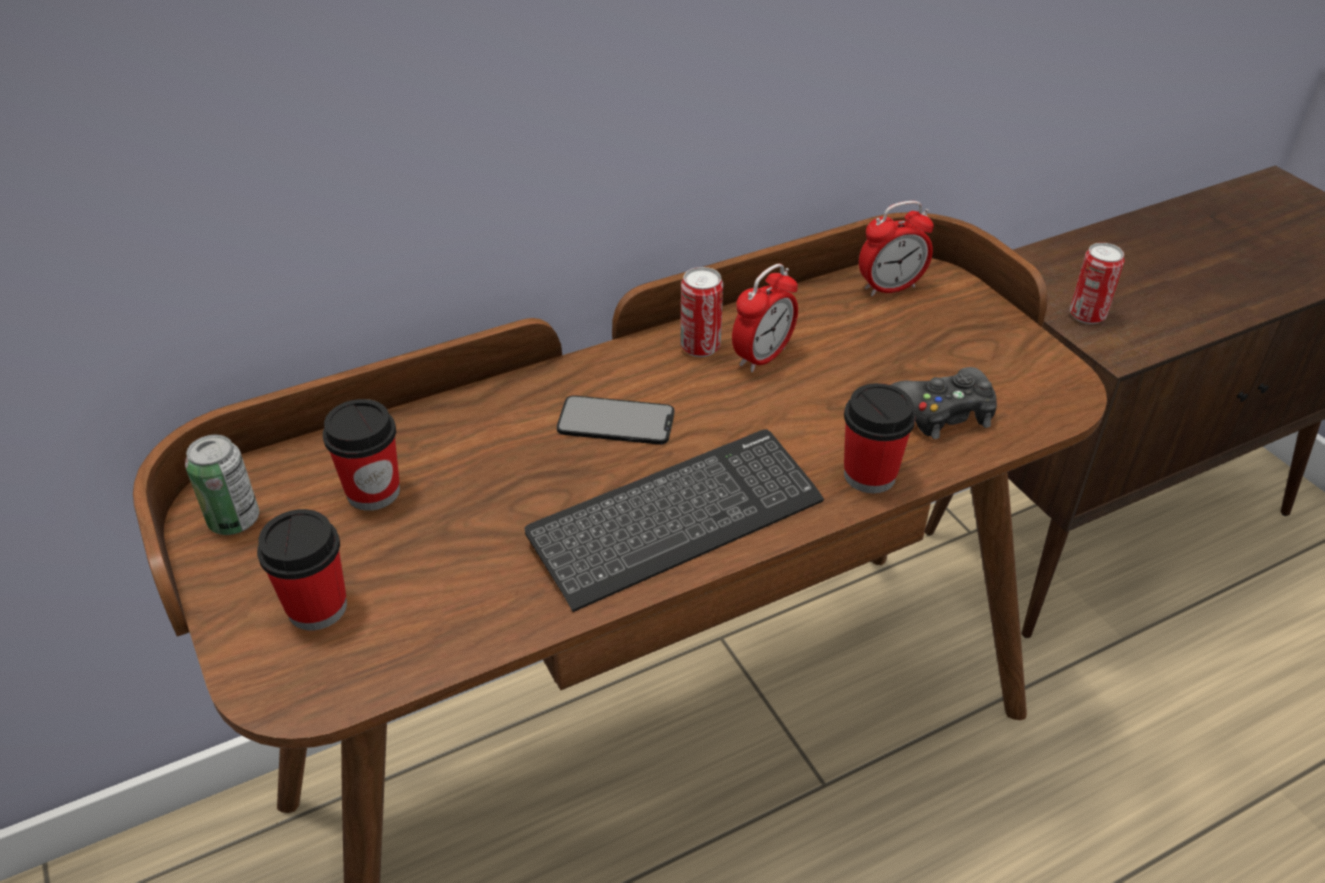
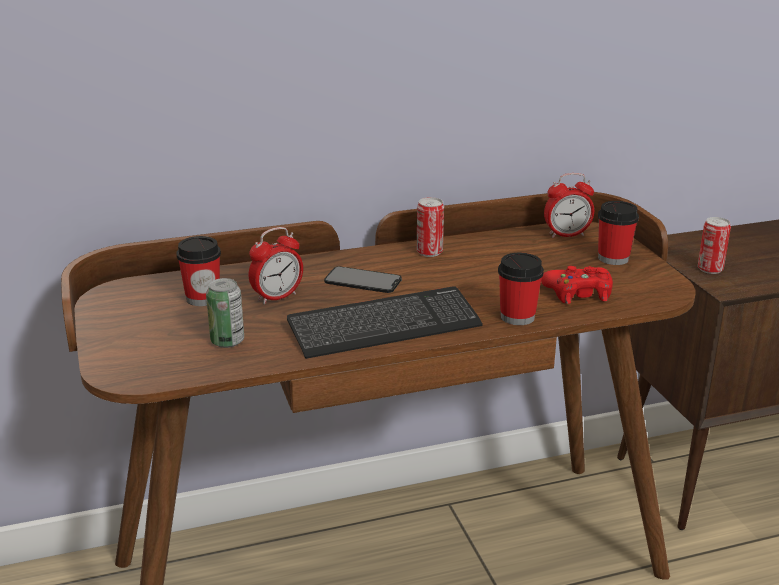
camera: 10 degrees right, 15 degrees down
(234, 520) = (117, 303): can -> can (227, 341)
(317, 607) = (153, 343): cup -> cup (613, 258)
(762, 357) = (468, 260): alarm clock -> alarm clock (277, 297)
(943, 412) = (578, 293): black game controller -> red game controller

